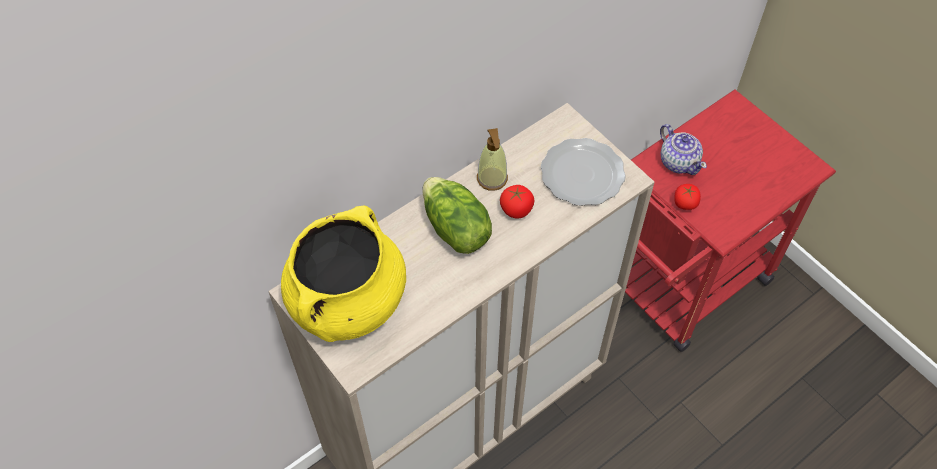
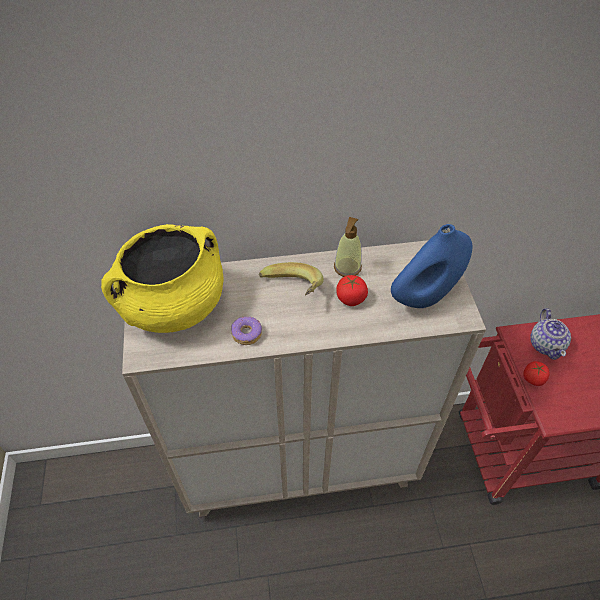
camera: 30 degrees right, 5 degrees down
(441, 293) = (246, 334): none -> donut
(455, 229) = (291, 291): lettuce -> banana
(582, 175) = (424, 297): plate -> blue vase

